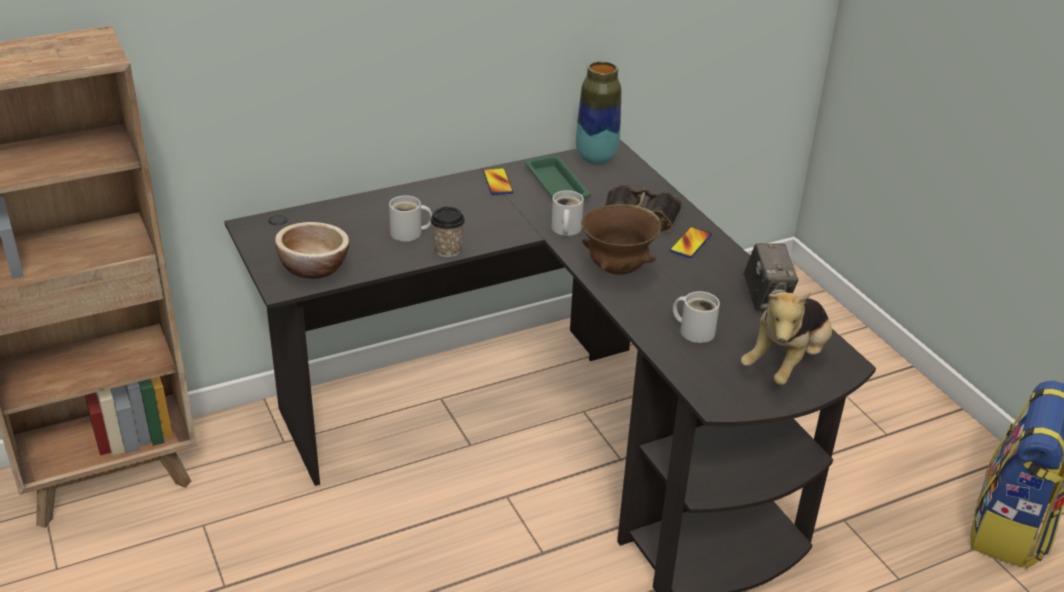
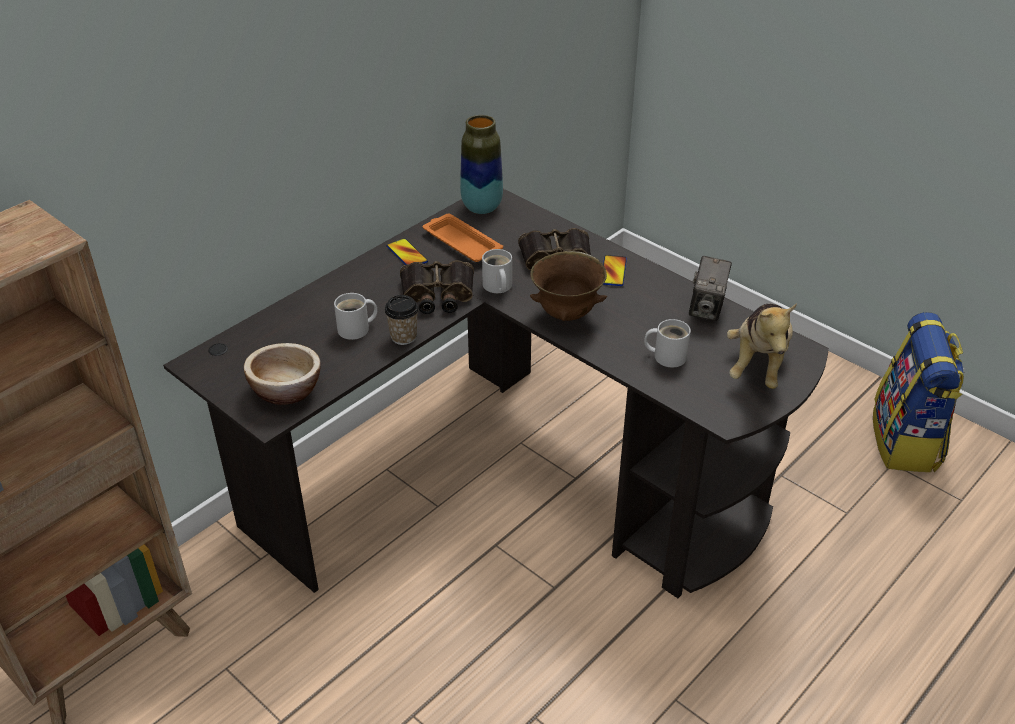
camera: 20 degrees left, 5 degrees up
(503, 223) = (437, 295): none -> binoculars
(555, 184) = (461, 242): green tray -> orange tray
(766, 299) = (707, 308): camera -> camera turned 45 degrees clockwise

